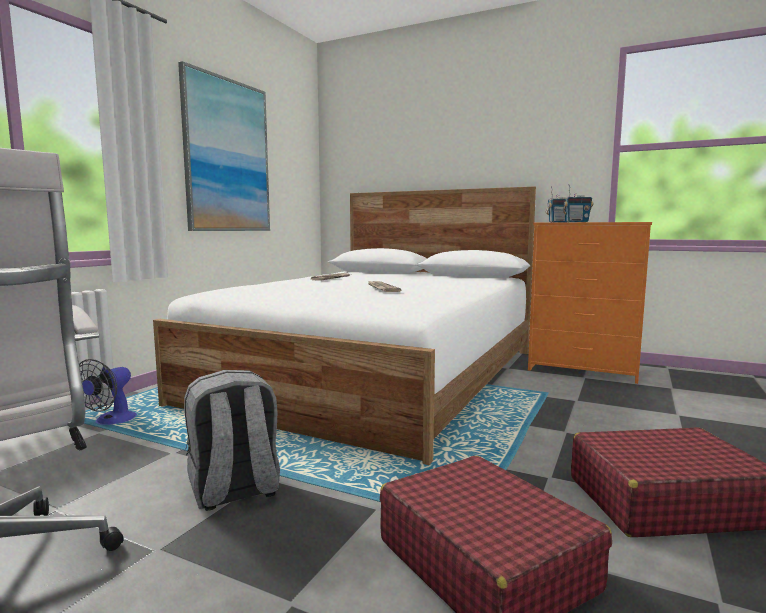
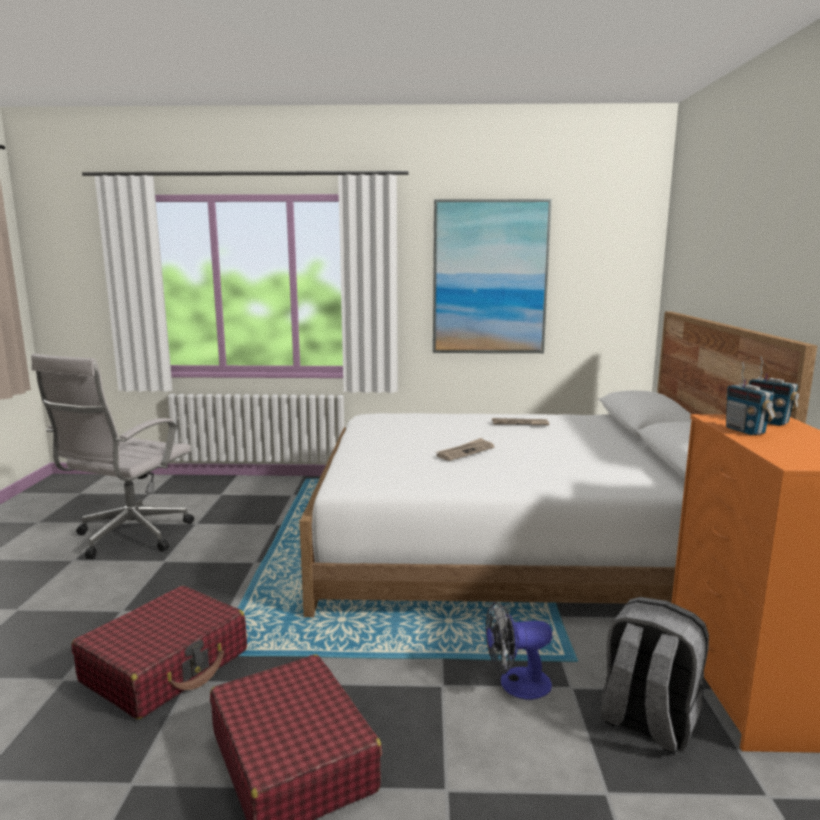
camera: 65 degrees right, 5 degrees up
(110, 421) = (309, 491): fan -> fan (516, 684)
(234, 491) = (232, 559): grey backpack -> grey backpack (646, 722)

